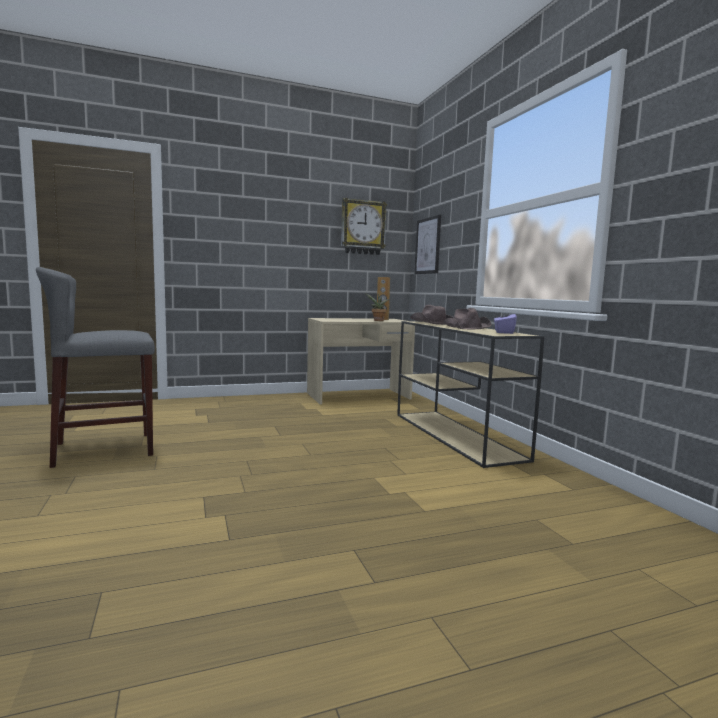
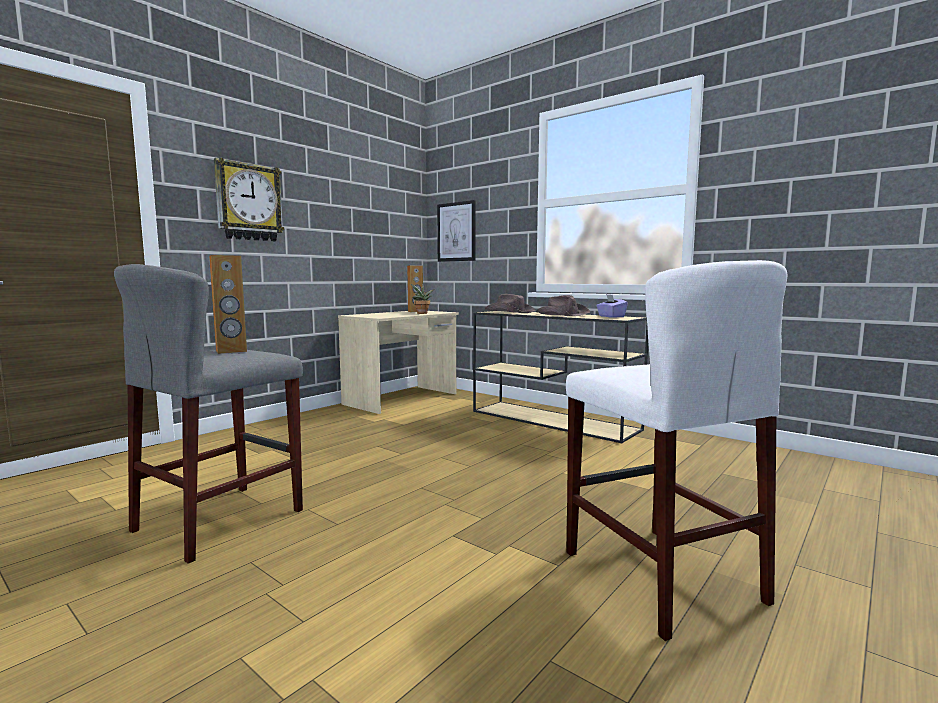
camera: 30 degrees left, 0 degrees up
(120, 331) = (231, 351): none -> brown speaker
(286, 575) = (660, 575): none -> white stool
(363, 227) = (384, 210): wall clock -> wall clock (248, 202)

